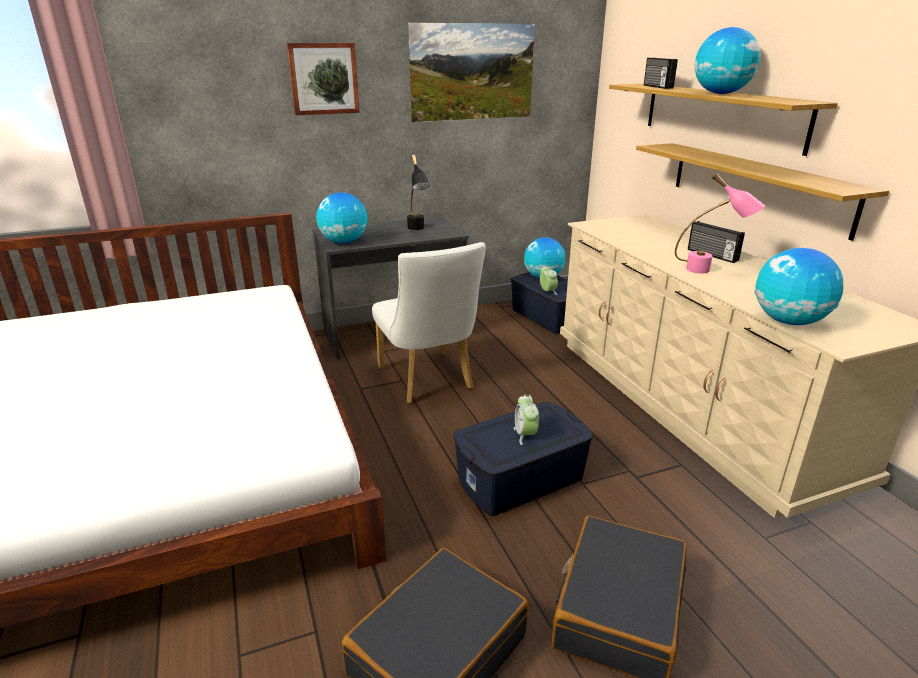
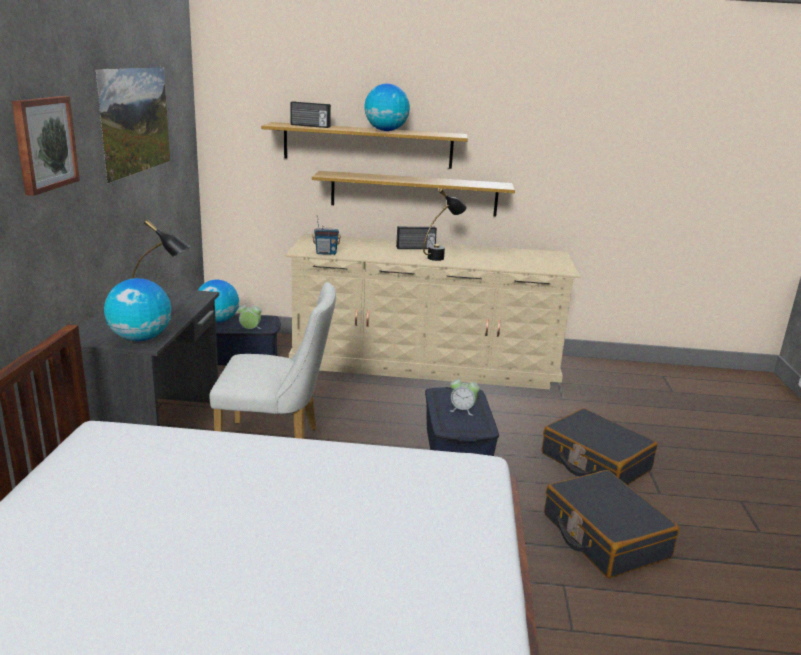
camera: 65 degrees left, 5 degrees down
(603, 231) = (326, 253): none -> radio
(709, 271) = (441, 257): pink table lamp -> black table lamp
(788, 321) = (531, 268): globe -> none

